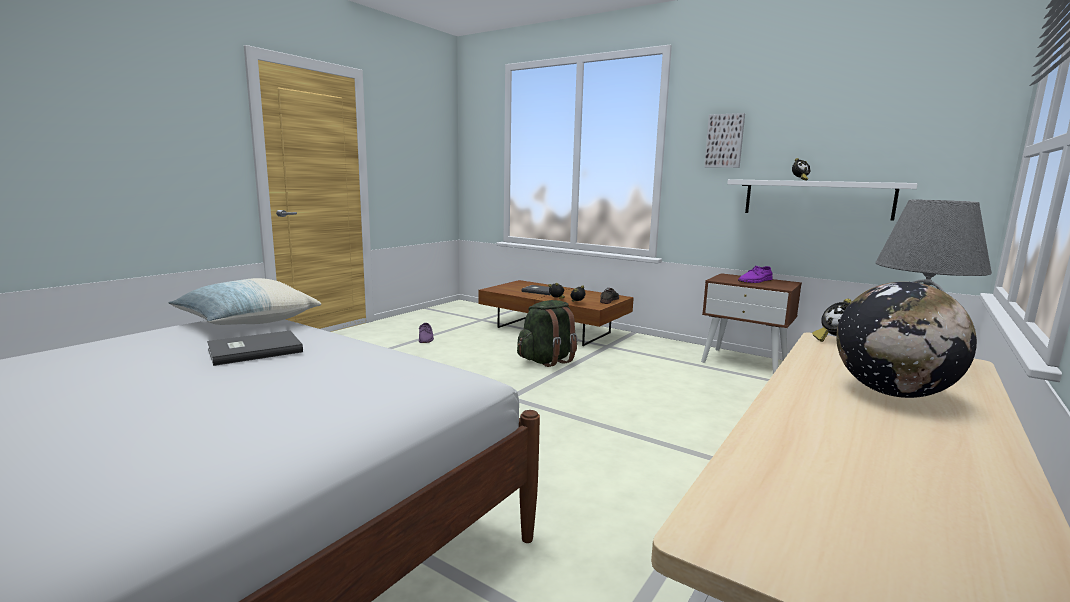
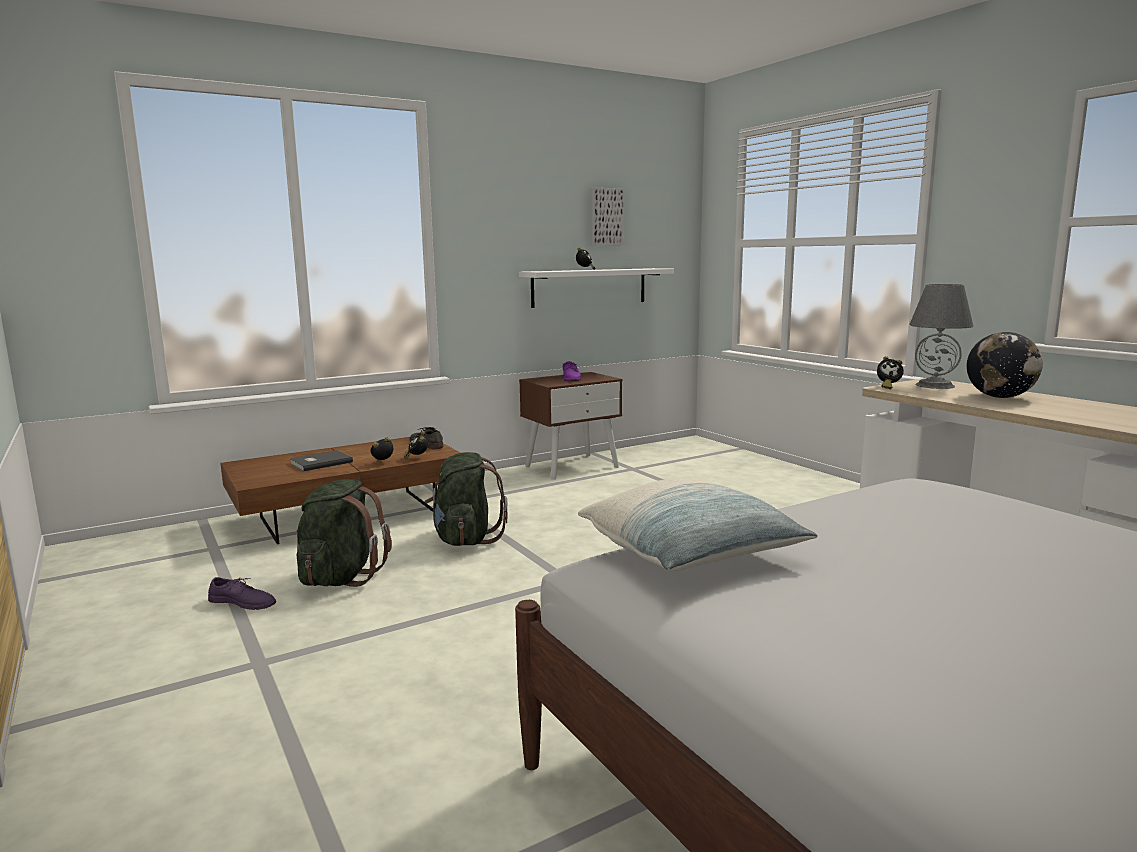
camera: 65 degrees left, 0 degrees up
(253, 350) = (866, 541): grey book -> none
(467, 347) = (341, 577): none -> green backpack
(725, 141) = (501, 227): picture -> picture (605, 217)

